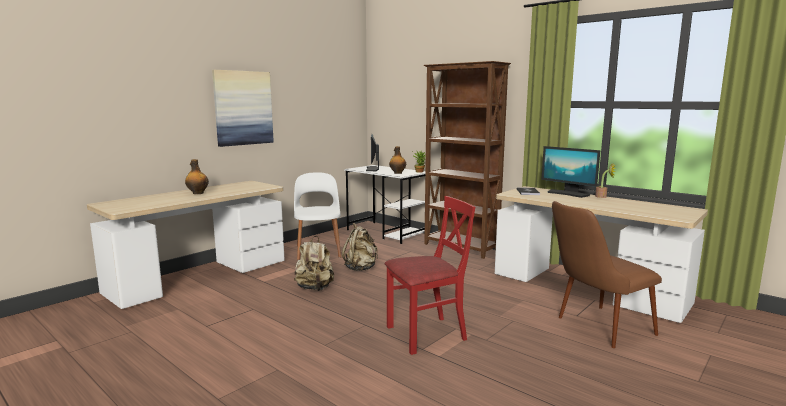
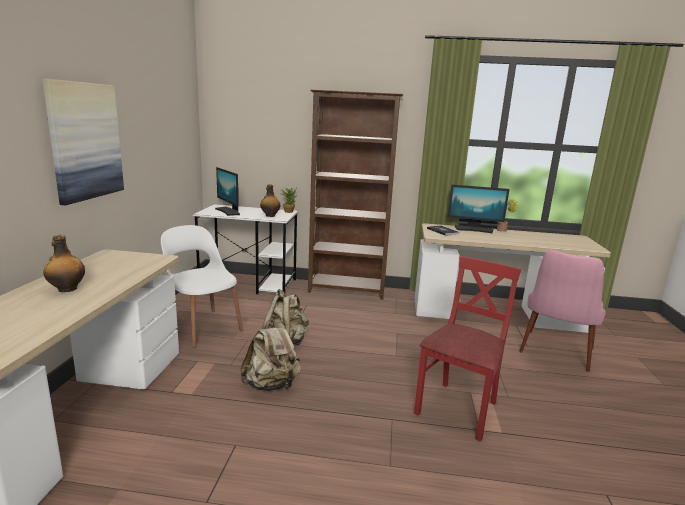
camera: 35 degrees left, 5 degrees up
(595, 329) = (554, 356): brown chair -> pink chair

